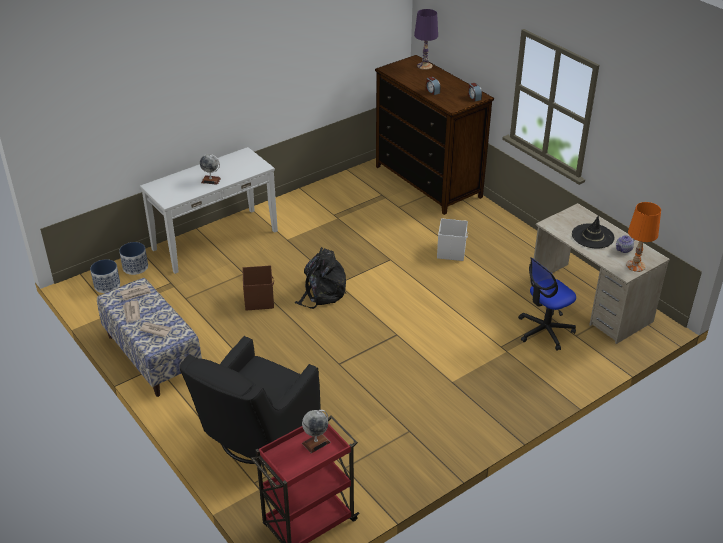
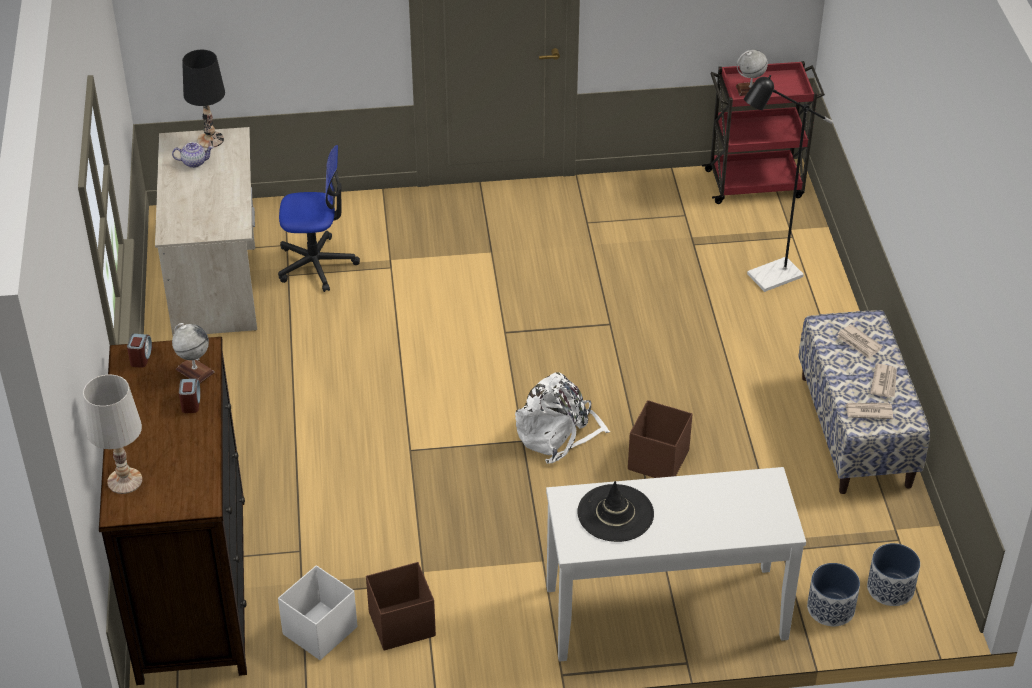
camera: 150 degrees left, 5 degrees up
(211, 180) = (674, 500): globe -> globe (194, 371)
(255, 438) = (767, 279): black armchair -> black floor lamp
(322, 293) = (558, 433): black backpack -> white backpack
(330, 199) = (401, 624): none -> brown storage box
(424, 66) = (124, 481): purple table lamp -> white table lamp
(451, 251) = (306, 426): white storage box -> white storage box (319, 631)
(592, 236) = (206, 192): black hat -> black hat (615, 513)
(635, 265) = (211, 140): orange table lamp -> black table lamp

